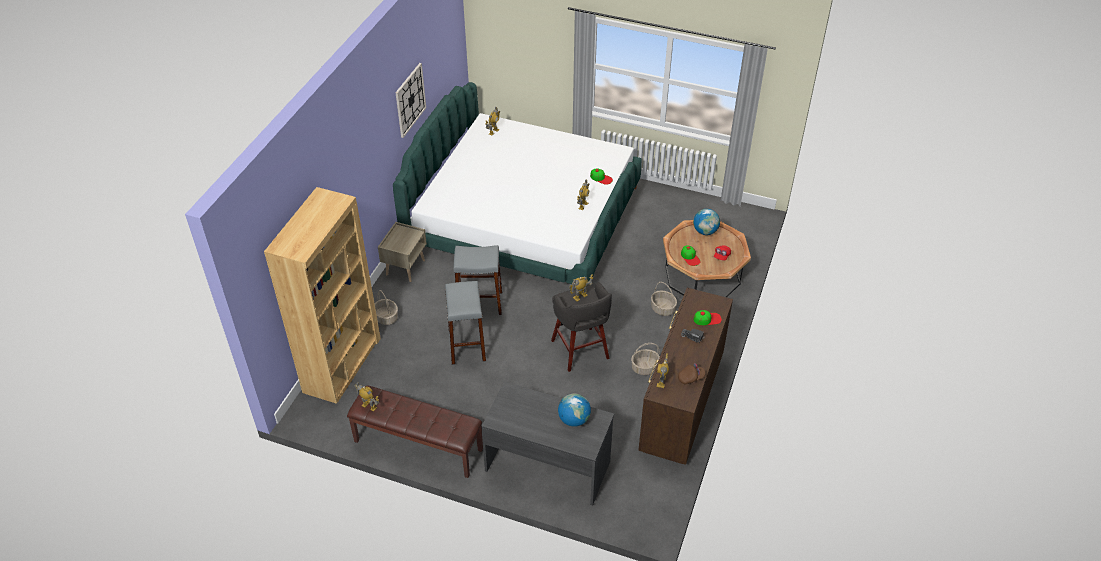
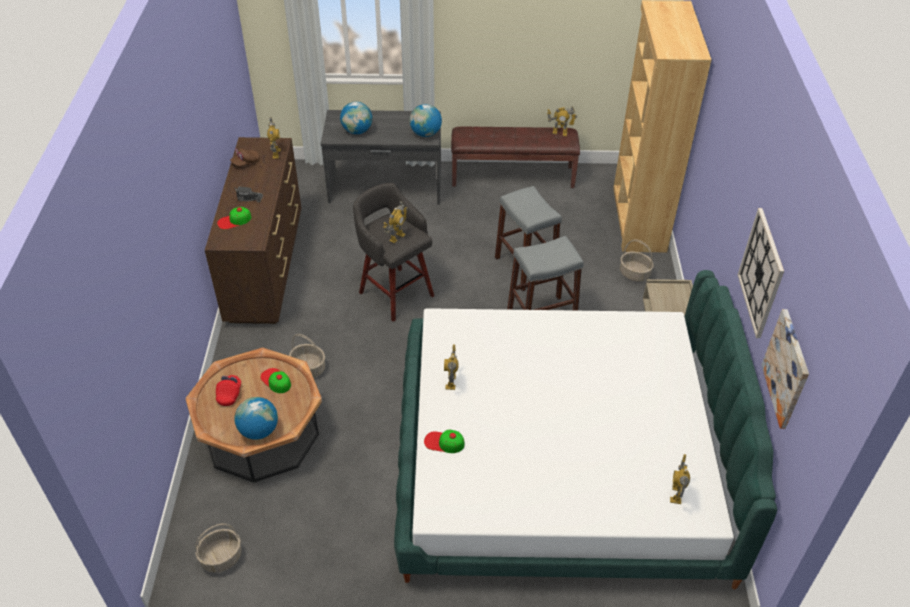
camera: 160 degrees right, 0 degrees up
(439, 67) = (787, 369): none -> picture
(510, 398) = (425, 134): none -> globe
(645, 368) = (314, 292): basket -> basket (221, 558)

